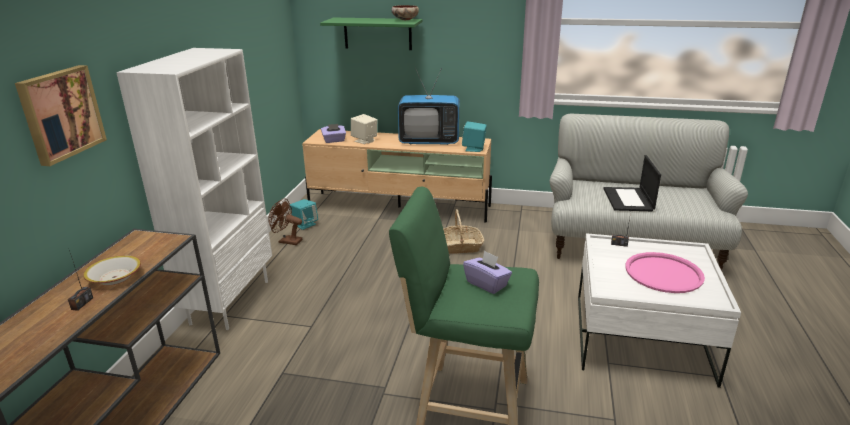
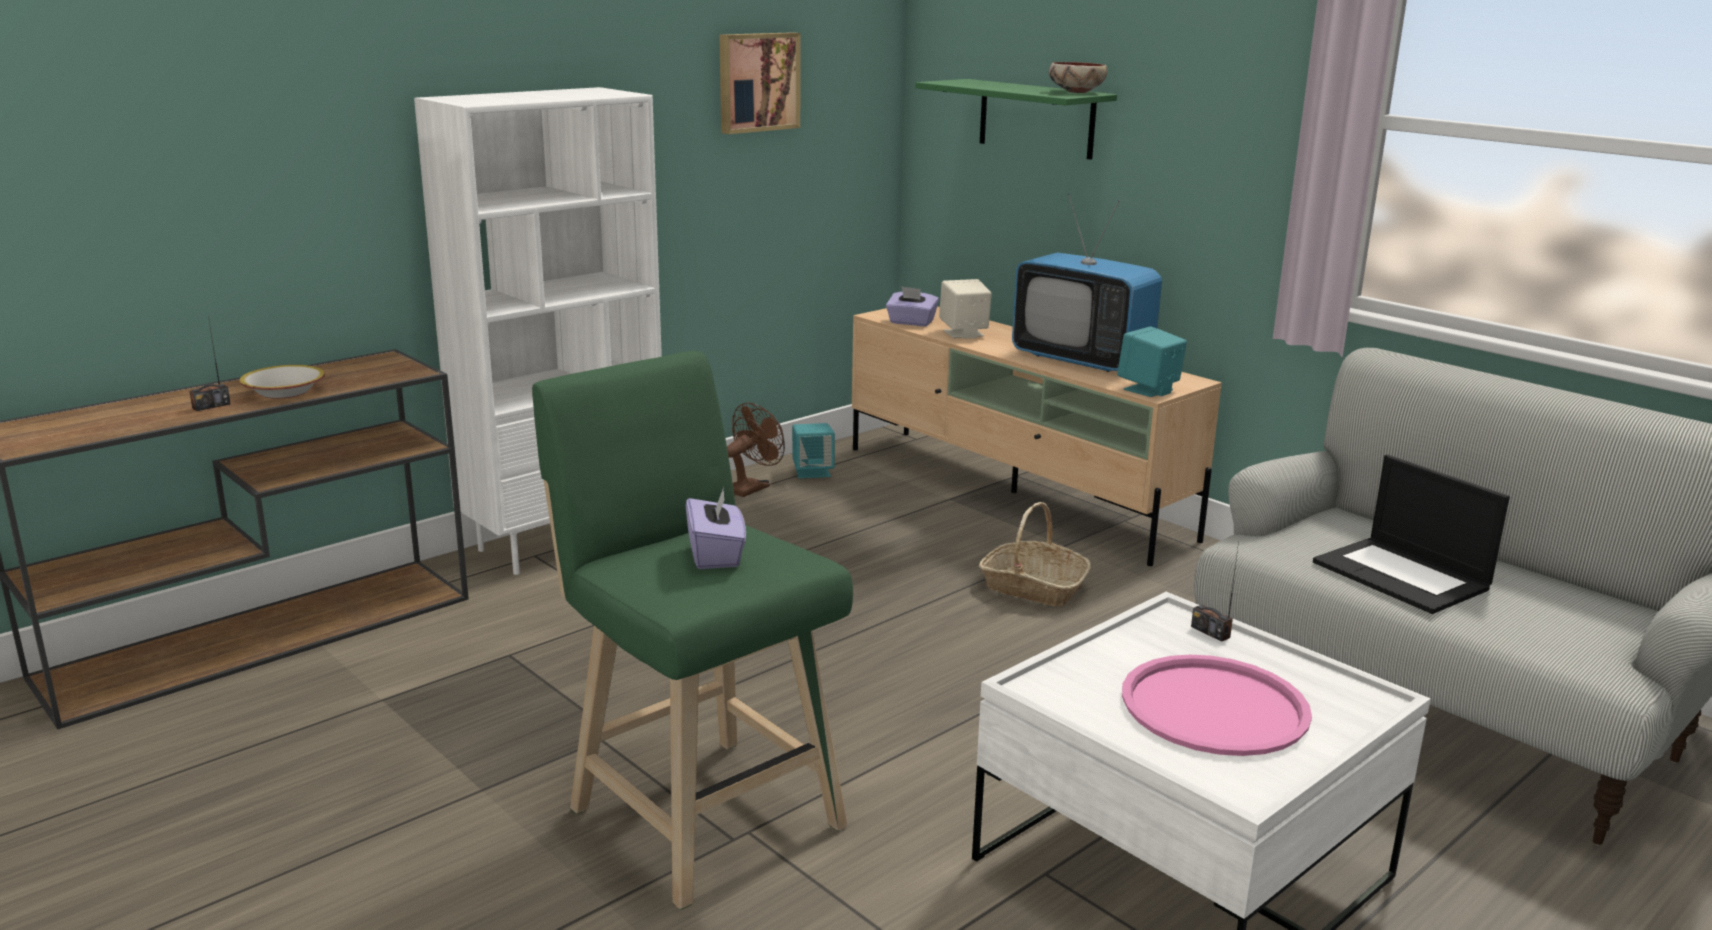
camera: 35 degrees right, 5 degrees down
(60, 113) = (294, 139): picture -> picture (757, 82)
(287, 241) = (752, 487): brown fan -> brown fan turned 75 degrees clockwise
(629, 200) = (1403, 576): laptop -> laptop turned 75 degrees counterclockwise

